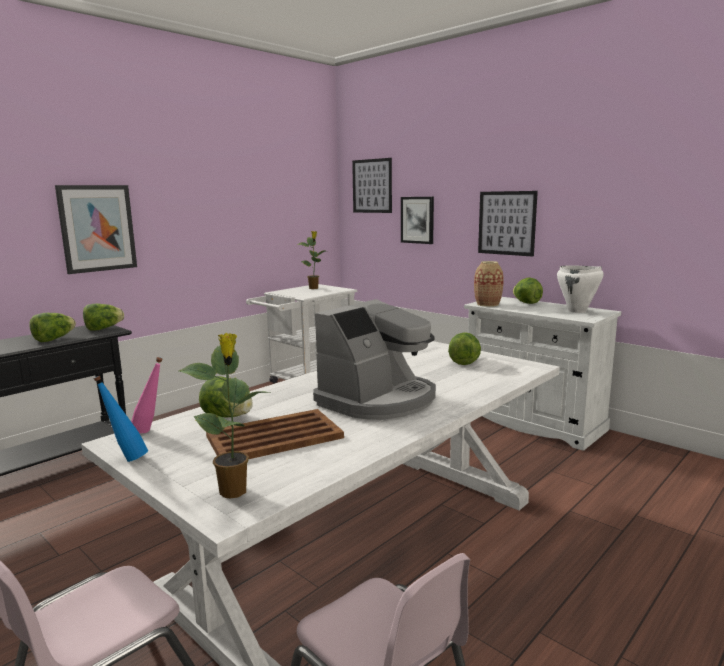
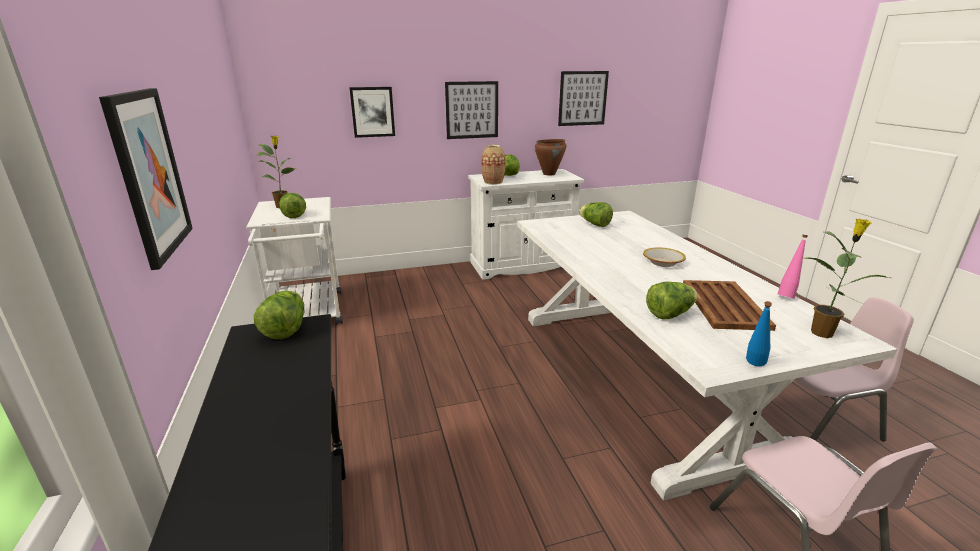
camera: 60 degrees left, 10 degrees up
(54, 339) = (294, 370): lettuce -> lettuce (293, 215)
(150, 431) = (690, 350): pink bottle -> pink bottle (787, 295)
(372, 186) = (300, 74): picture -> picture (582, 98)
(378, 400) = (662, 262): coffee machine -> bowl
(577, 311) = (549, 174): white cooking pot -> brown cooking pot

